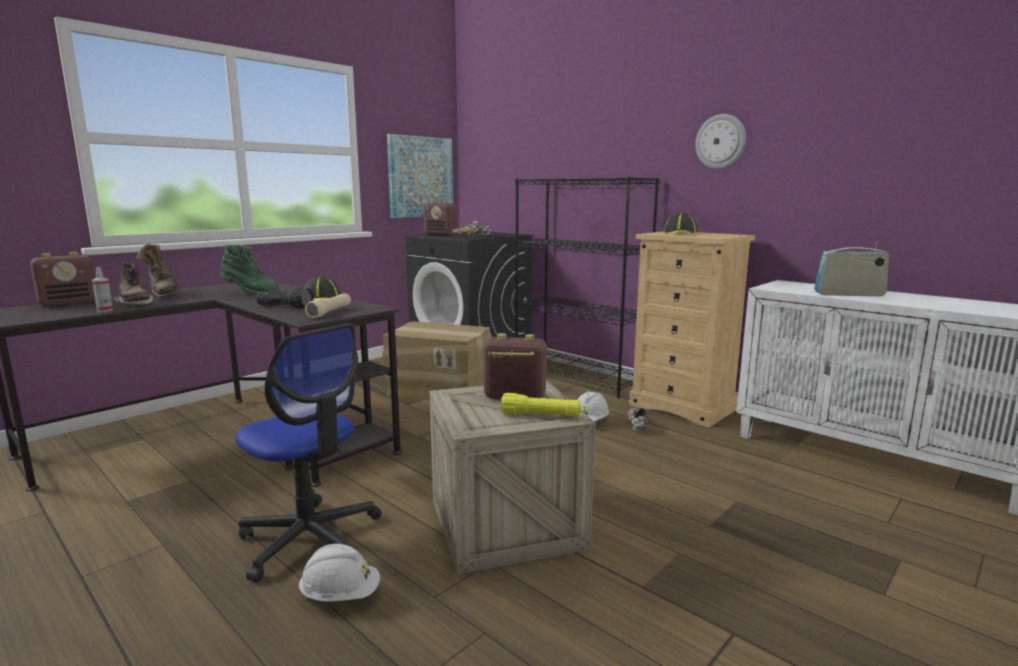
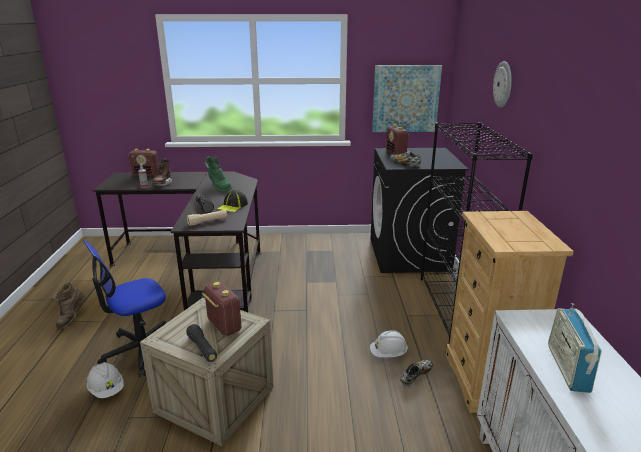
camera: 45 degrees right, 10 degrees up
(164, 294) = (189, 177): brown boot -> brown boot (72, 319)
(310, 539) = (141, 351): office chair -> office chair turned 60 degrees clockwise
(440, 389) = (343, 277): cardboard box -> none
(540, 415) = (202, 348): yellow flashlight -> black flashlight
(681, 233) = (507, 223): cap -> none
(720, 141) = (575, 134): wall clock -> wall clock (503, 84)
(849, 294) = (567, 368): radio -> radio turned 135 degrees counterclockwise

